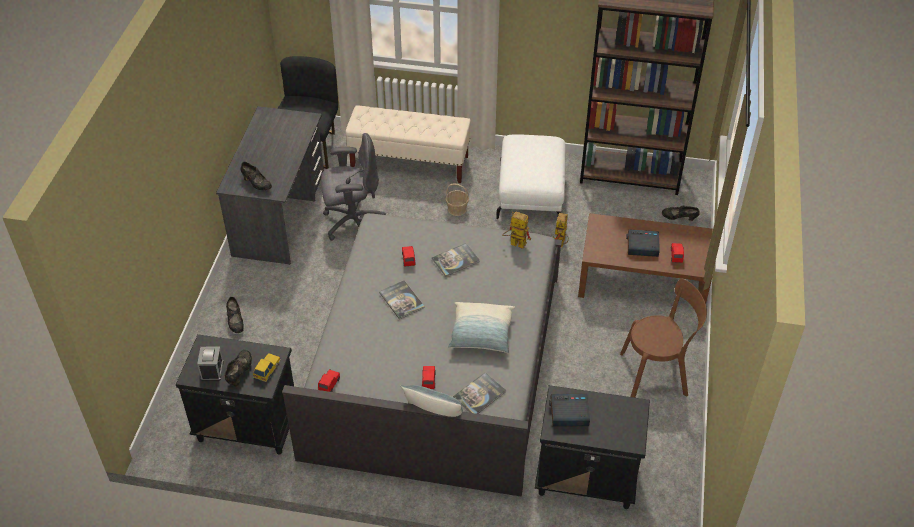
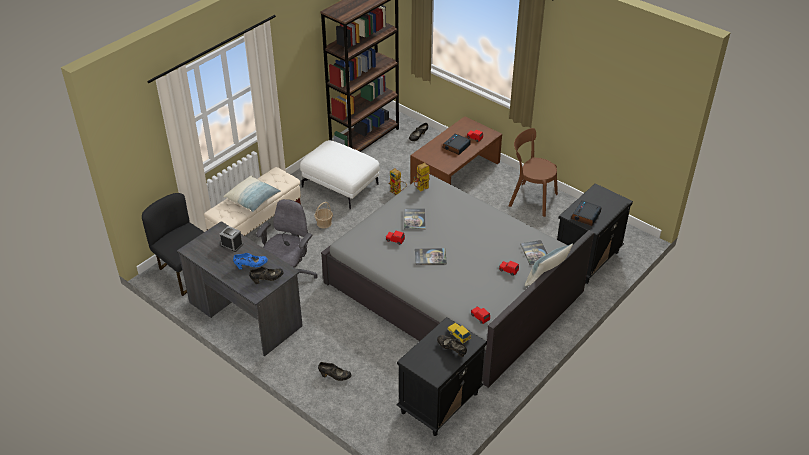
camera: 60 degrees left, 5 degrees down
(212, 370) = (439, 364): alarm clock -> alarm clock (232, 245)
(269, 164) = (251, 265): none -> blue shoe
(481, 334) = (487, 233): pillow -> pillow (253, 199)
(657, 373) = (530, 199): brown chair -> brown chair turned 90 degrees counterclockwise

